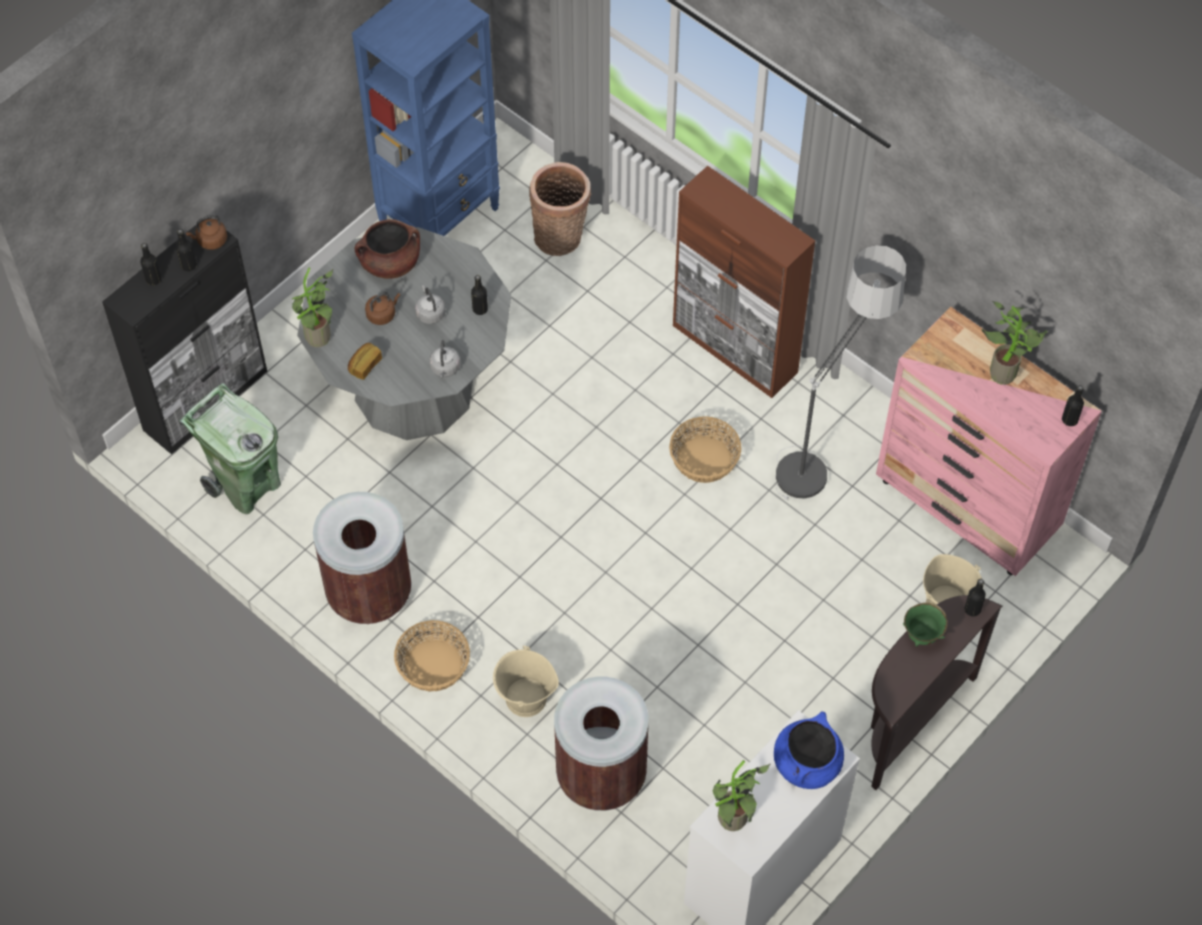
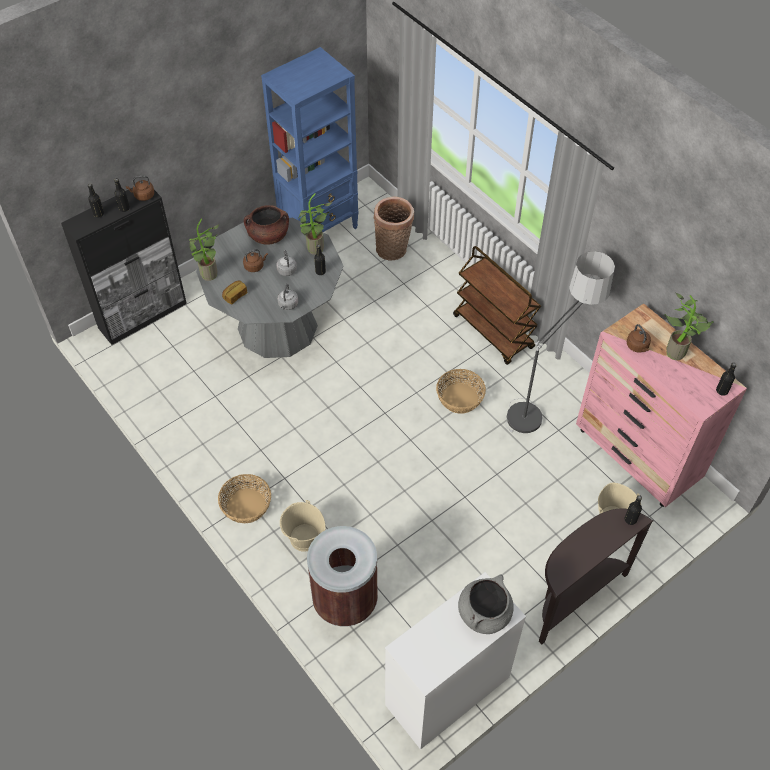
camera: 10 degrees right, 5 degrees down
(247, 486) = (154, 371): green trash can -> none
(369, 593) = (215, 451): brown trash can -> none
(734, 822) = (419, 650): potted plant -> potted plant (316, 251)
(735, 349) = (494, 332): brown cabinet -> brown cart
(807, 763) = (484, 613): blue cooking pot -> grey cooking pot
(922, 635) = (590, 532): green bowl -> none
(951, 372) = (637, 346): none -> brown kettle

